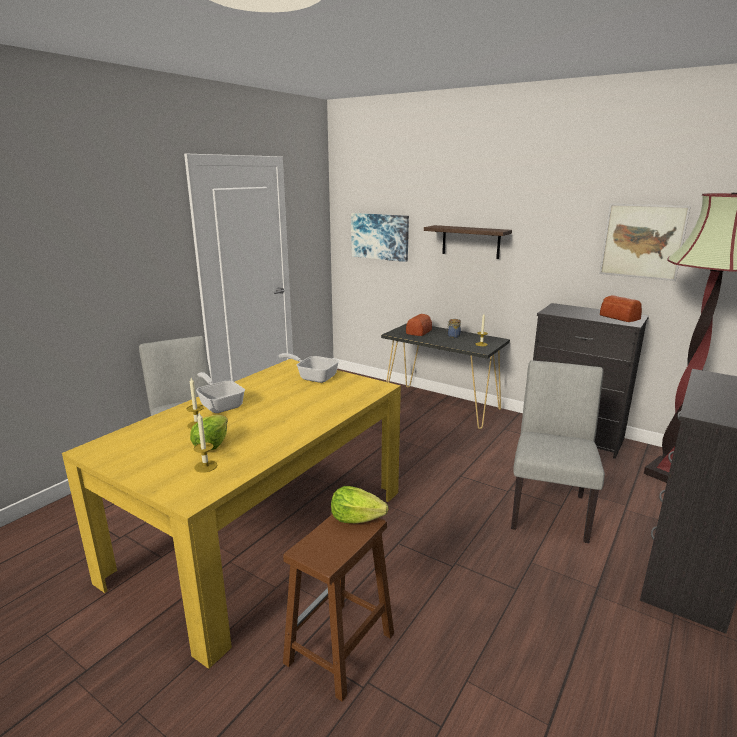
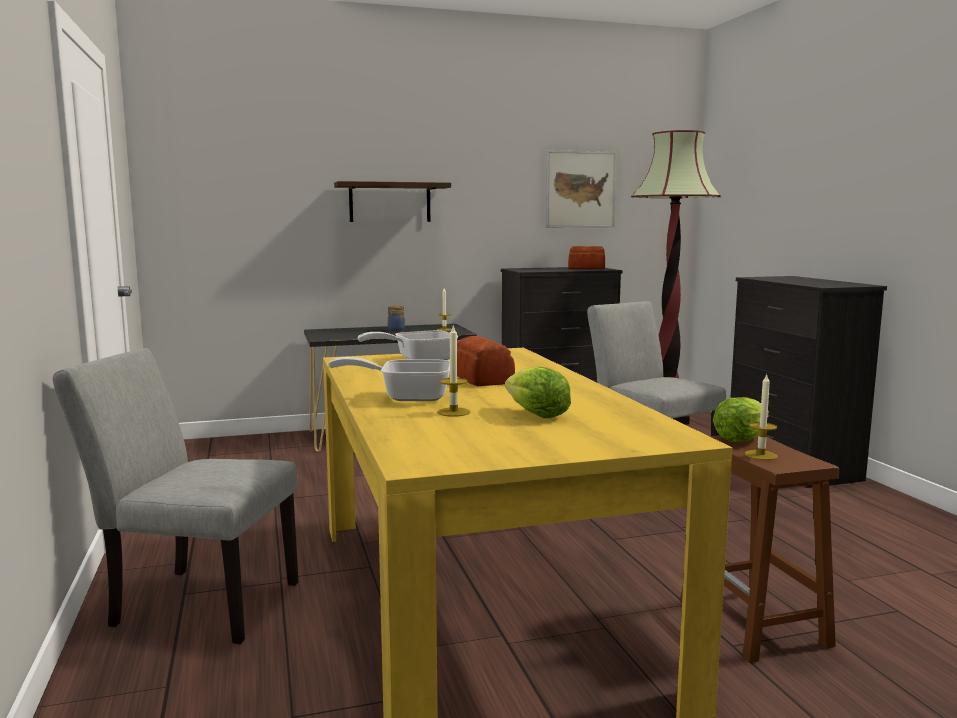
camera: 50 degrees left, 10 degrees down
(205, 466) = (599, 424): candle -> candle (761, 455)
(380, 236) = (240, 204): picture -> none
(418, 332) = (346, 333): bread -> bread (482, 379)

